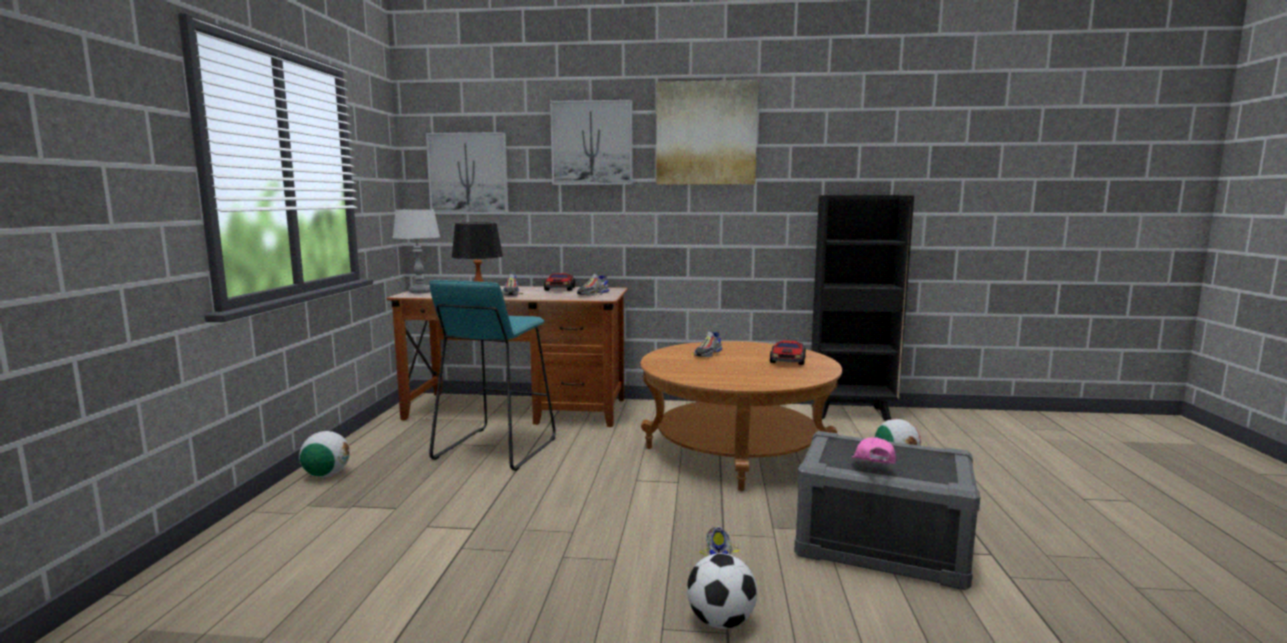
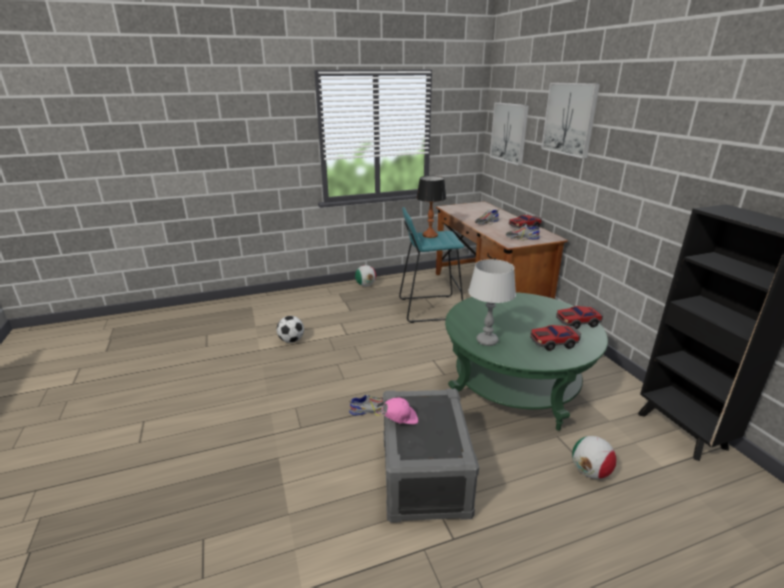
camera: 65 degrees right, 15 degrees up
(420, 292) = (459, 206): grey table lamp -> grey table lamp (486, 341)
(706, 133) = (645, 119): picture -> none
(708, 353) = (529, 310): shoe -> none
(721, 621) = (308, 423): football -> football (291, 340)
(737, 451) = (515, 386): brown coffee table -> green coffee table
(753, 346) = (578, 322): none -> toy car

